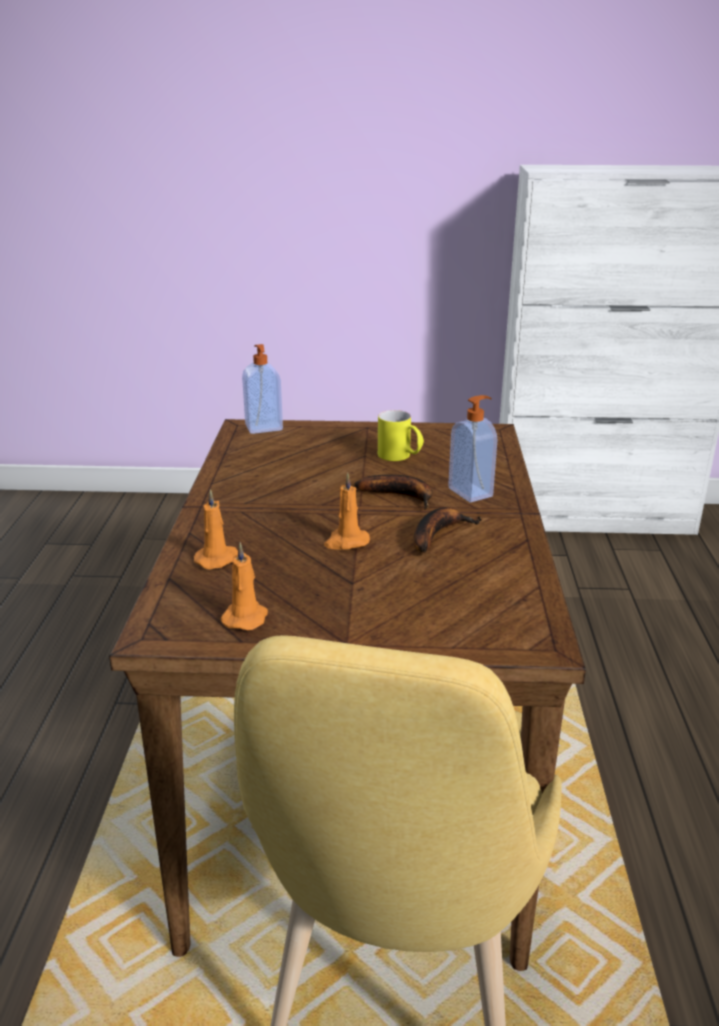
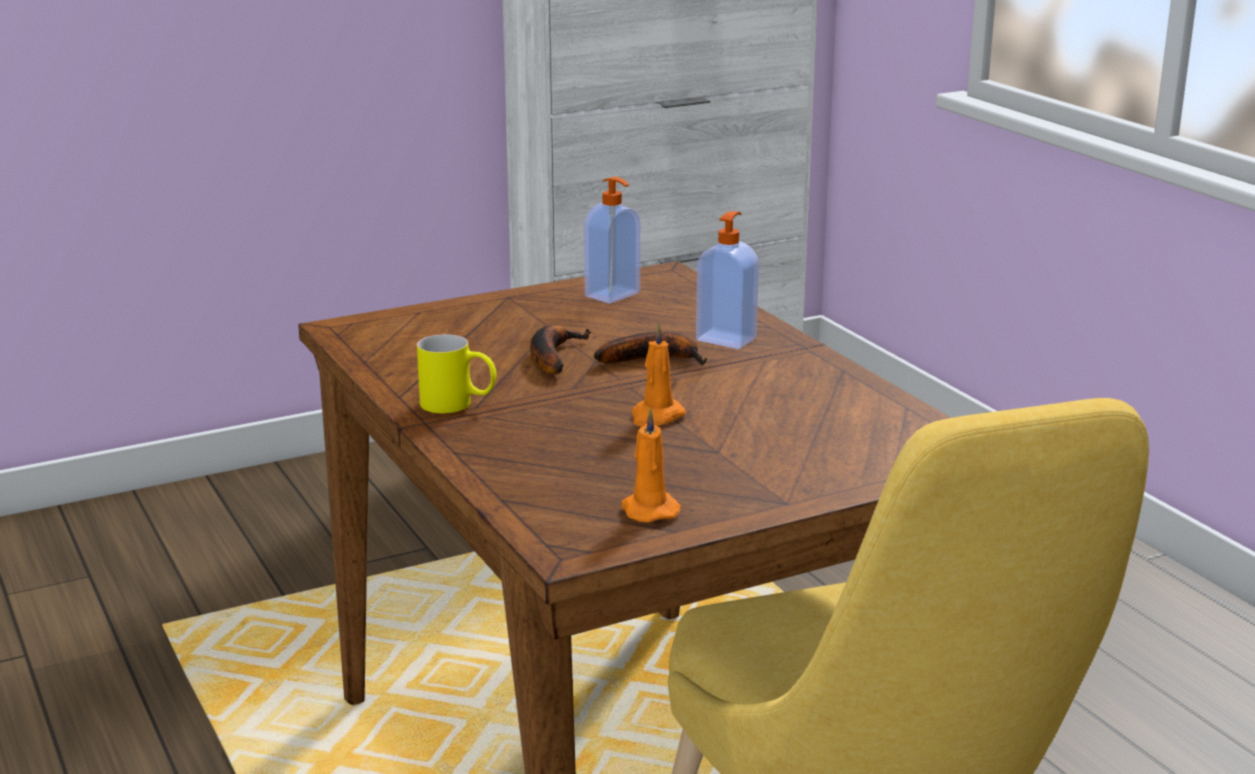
camera: 30 degrees left, 5 degrees down
(218, 559) = (532, 467): orange candle -> none
(264, 428) = (374, 323): soap dispenser -> soap dispenser (613, 295)
(400, 457) = (596, 320): yellow mug -> yellow mug (458, 405)
(437, 534) = (745, 386): banana -> banana (551, 356)

